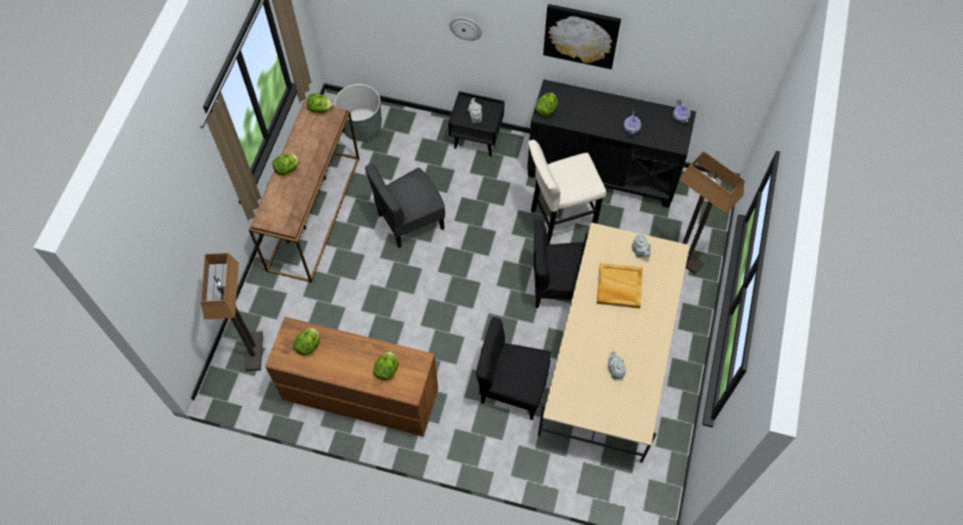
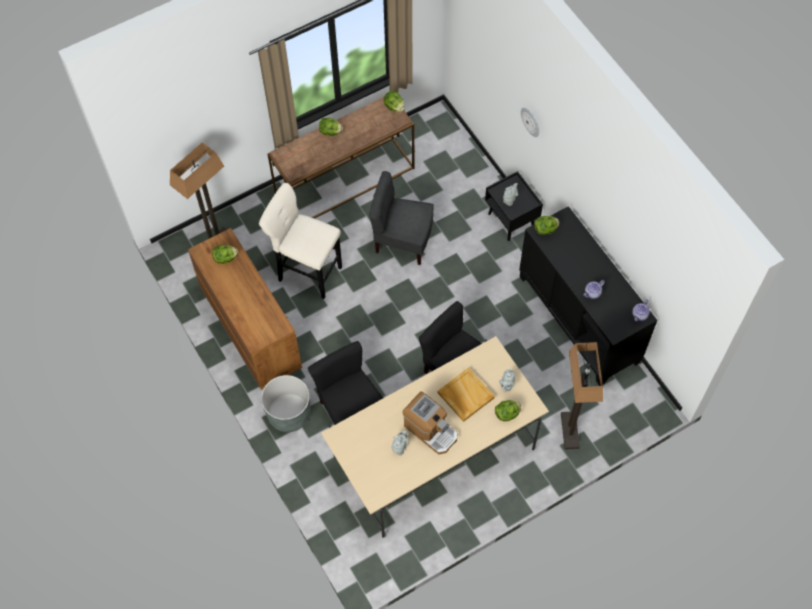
camera: 45 degrees right, 0 degrees up
(361, 126) = (440, 146): grey planter -> grey planter (289, 414)
(387, 370) = (255, 315): lettuce -> lettuce (507, 413)
(559, 221) = (507, 327): beige stool -> beige stool (307, 272)
(581, 35) = (596, 188): picture -> none
(623, 336) = (430, 430): none -> coffee machine

